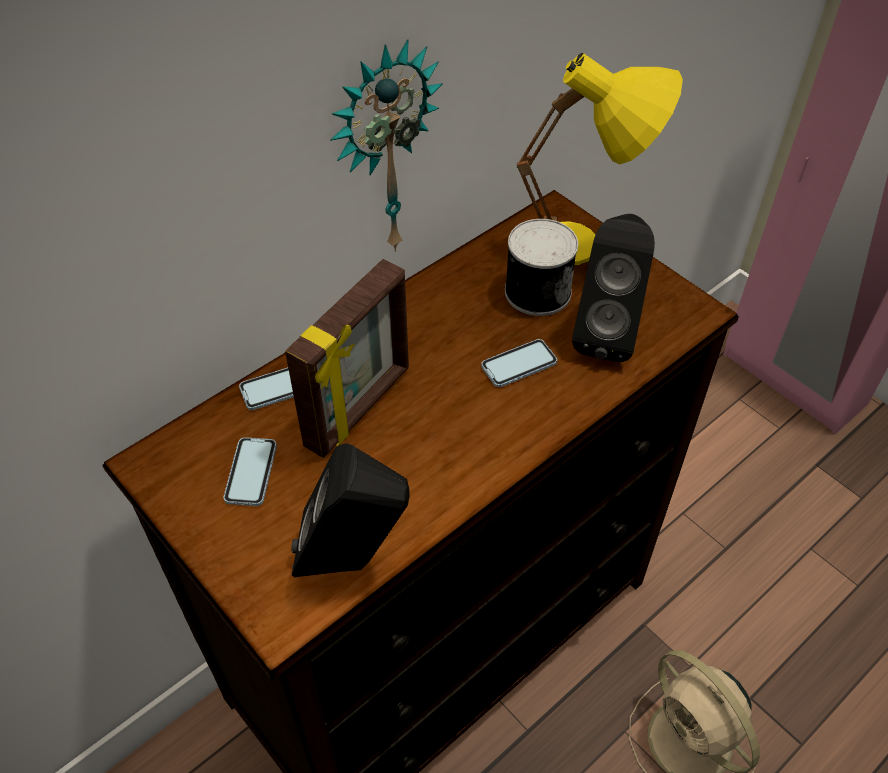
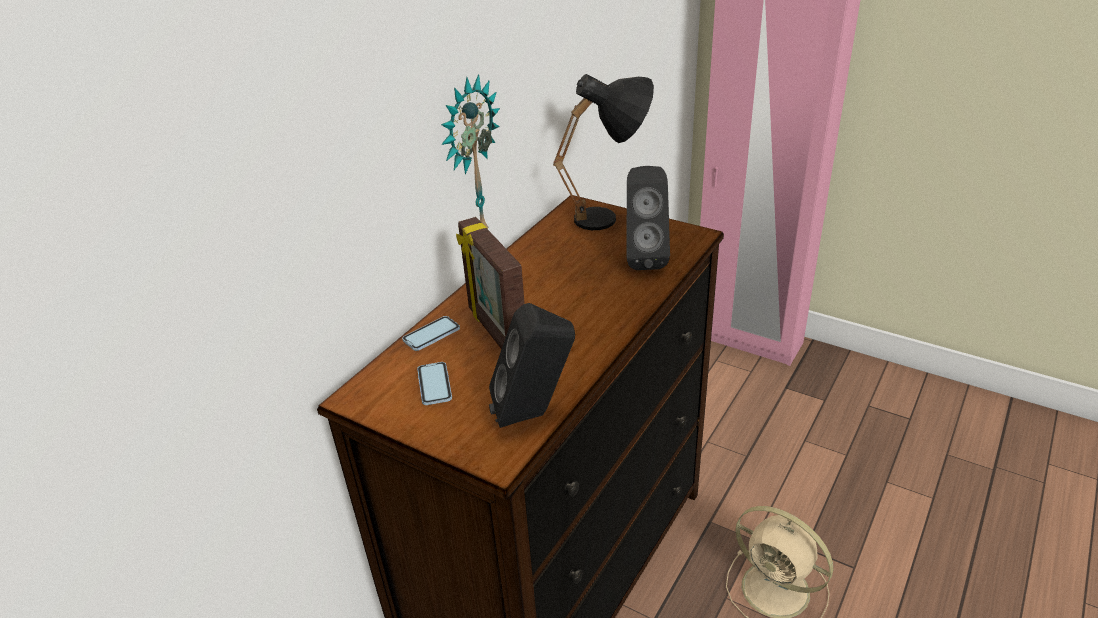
camera: 15 degrees left, 15 degrees down
(360, 408) = (496, 332): picture frame -> picture frame turned 135 degrees clockwise
(519, 365) = (594, 286): phone -> none
(536, 290) = (586, 246): can -> none
(590, 249) = (611, 219): yellow table lamp -> black table lamp

